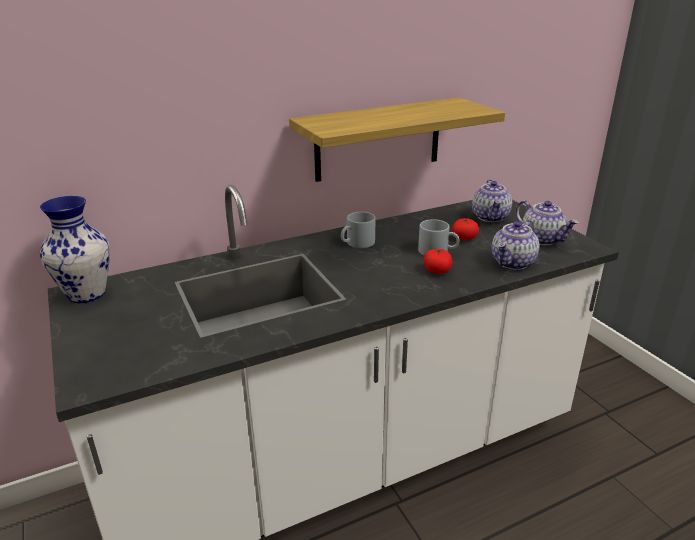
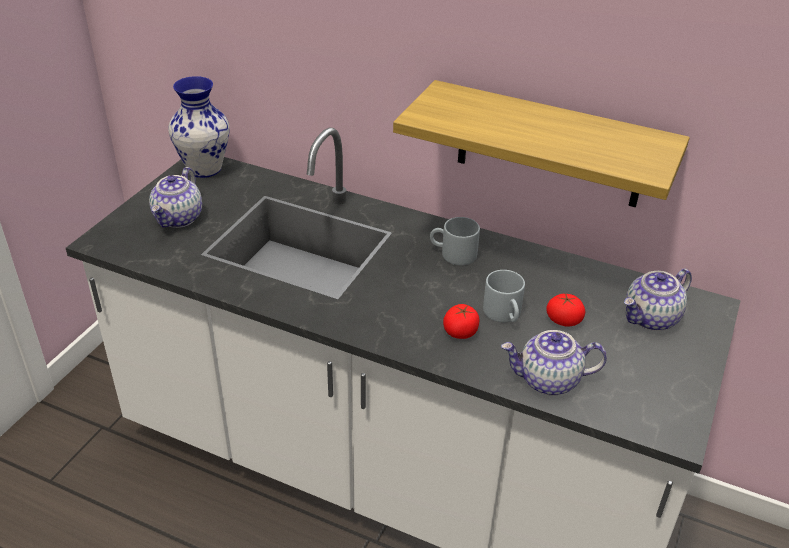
camera: 50 degrees right, 10 degrees up
(542, 239) = (646, 383): teapot -> teapot (179, 218)

